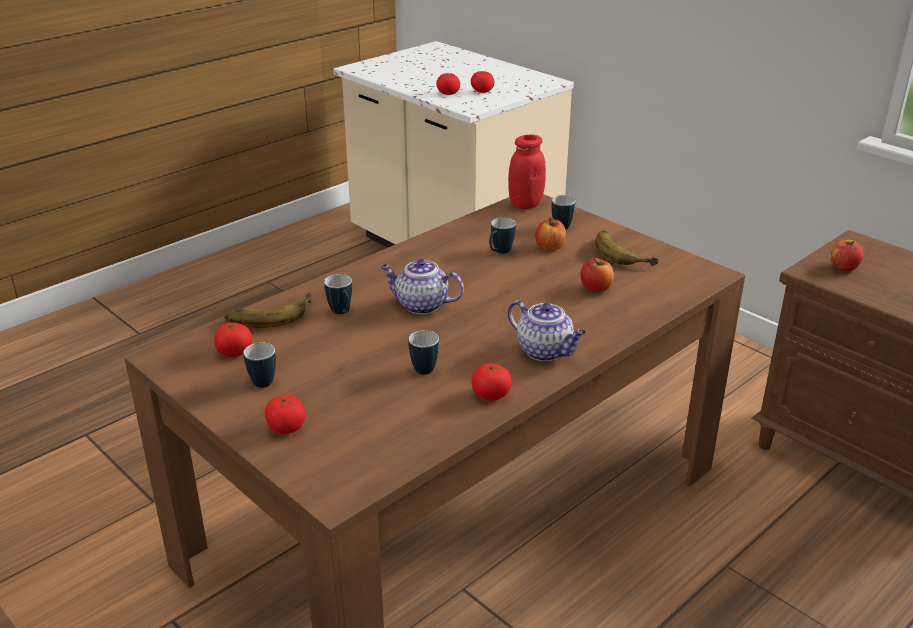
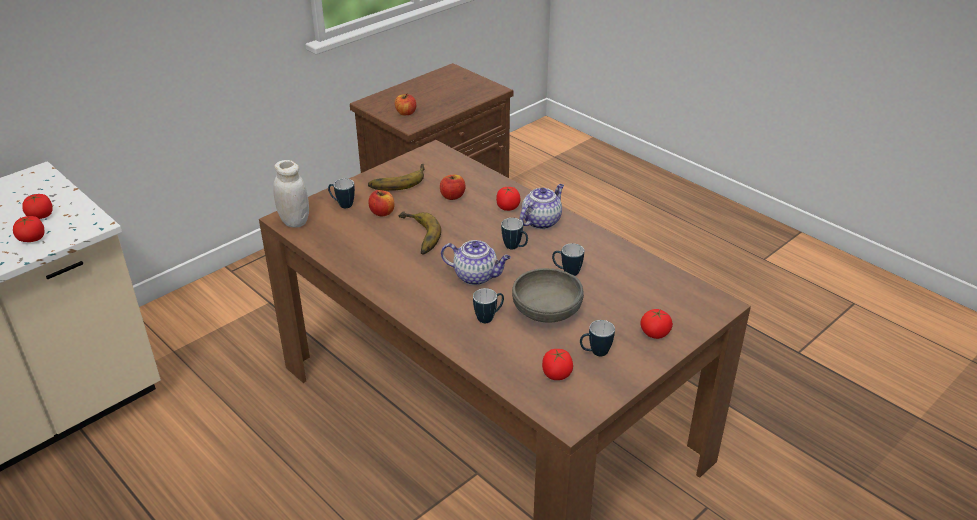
camera: 90 degrees left, 5 degrees up
(269, 314) = (491, 361): banana -> banana (416, 236)
(346, 349) = (546, 311): none -> grey bowl
(420, 305) = (476, 276): teapot -> teapot turned 90 degrees counterclockwise
(491, 395) = (598, 244): tomato -> tomato (508, 207)
(499, 252) = (388, 237): mug -> mug (515, 247)
(525, 204) = (294, 221): red jar -> white jar

